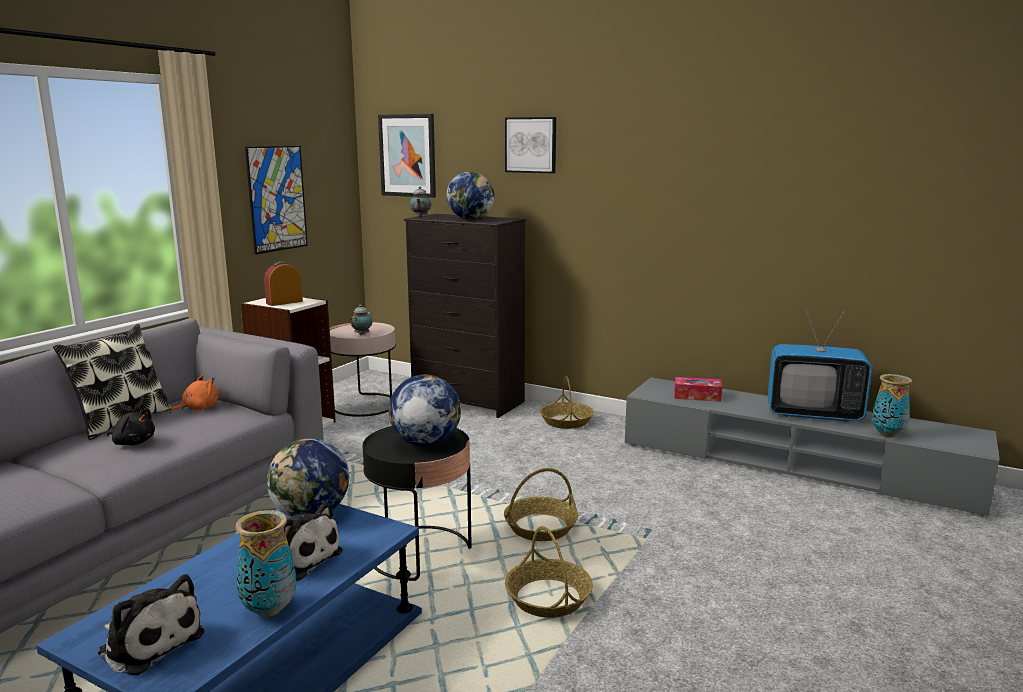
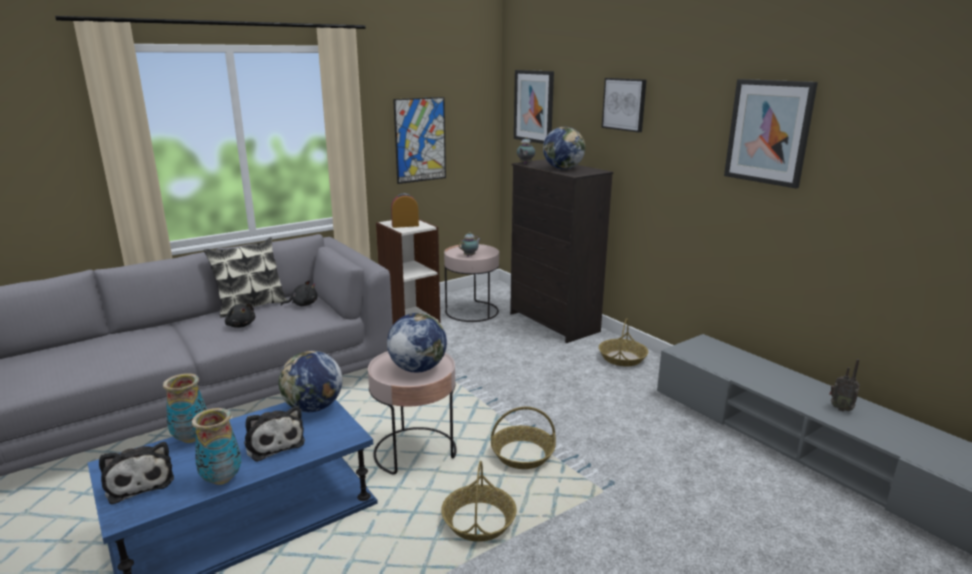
camera: 25 degrees right, 5 degrees up
(198, 409) = (303, 304): orange plush toy -> black plush toy
(420, 553) = (415, 451): black side table -> pink side table
(697, 396) = (731, 363): tissue box -> none
(699, 161) = (768, 132): none -> picture
(813, 414) = (840, 408): television -> radio
(887, 434) = (907, 451): vase -> vase (191, 438)

